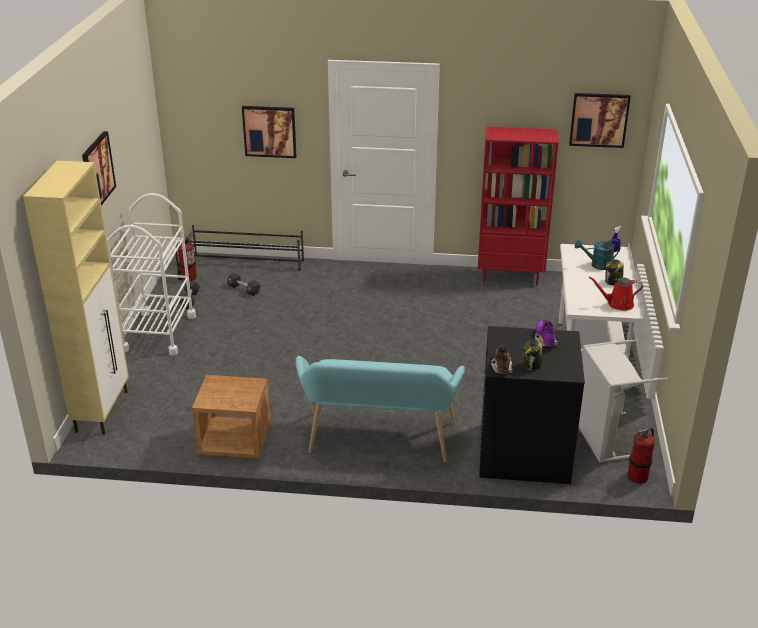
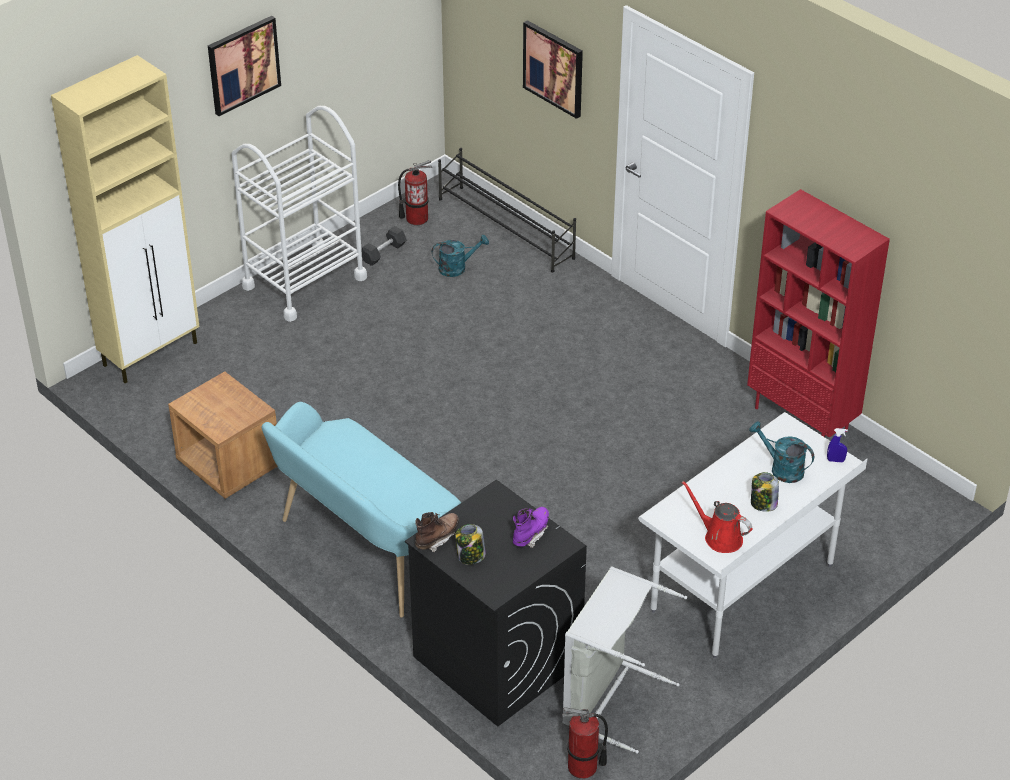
camera: 40 degrees right, 10 degrees up
(244, 289) = (457, 268): black dumbbell -> turquoise watering can
(599, 119) = (948, 252): picture -> none

